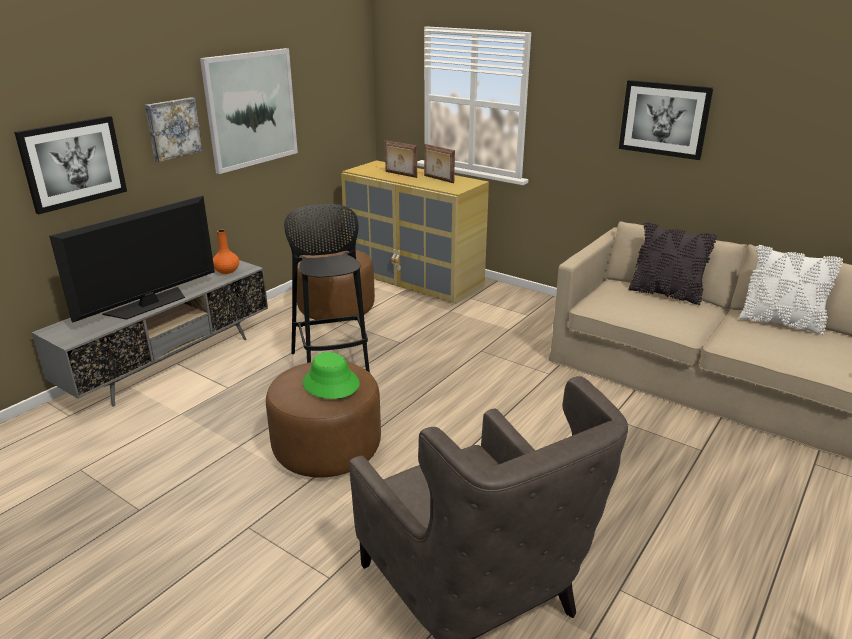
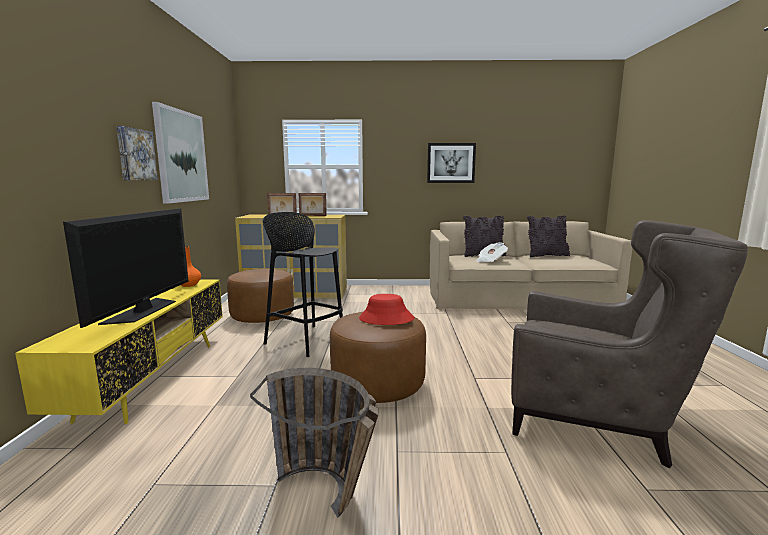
camera: 35 degrees left, 15 degrees down
(73, 163) = (59, 162): picture -> none
(157, 539) = (330, 498): none -> basket
(172, 363) = (154, 377): grey tv stand -> yellow tv stand
(330, 384) = (386, 319): green hat -> red hat
(649, 311) = (490, 261): none -> newspaper
(781, 322) = (547, 255): white pillow -> black pillow

